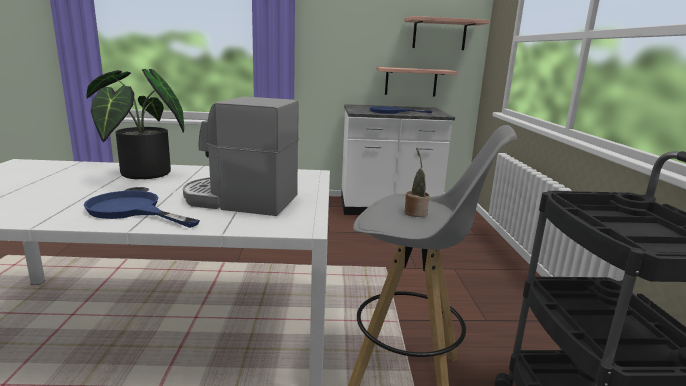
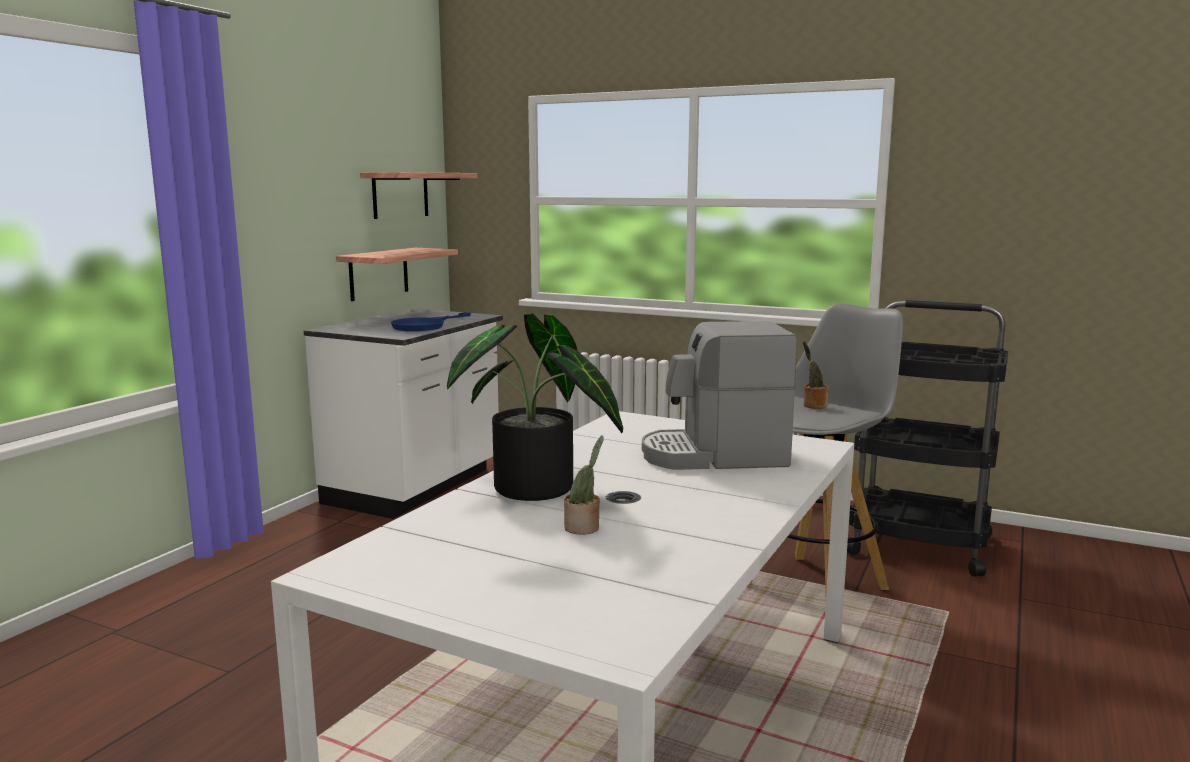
camera: 60 degrees left, 5 degrees down
(75, 188) = (584, 528): none -> potted plant
(132, 210) = (720, 501): blue frying pan -> none
(240, 200) = (714, 456): coffee machine -> coffee machine turned 45 degrees clockwise

